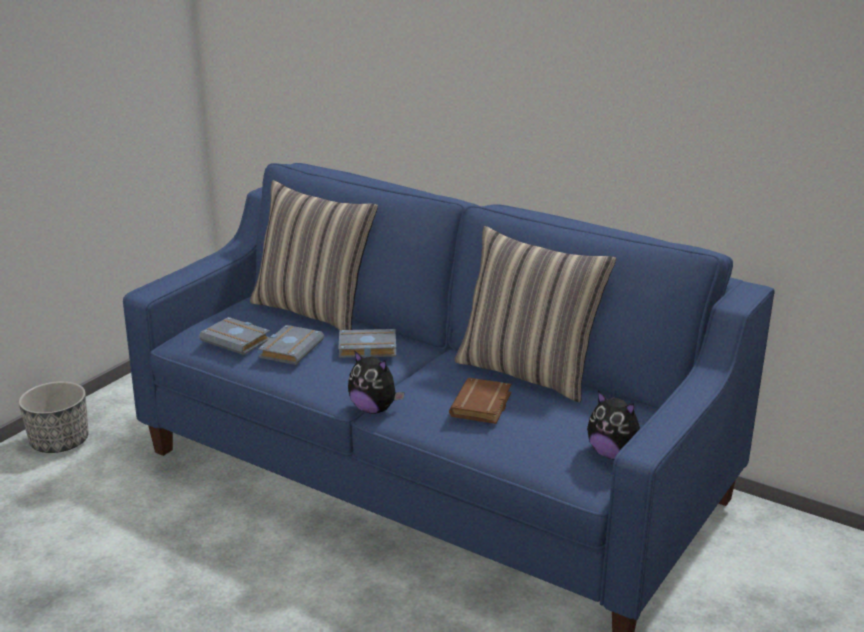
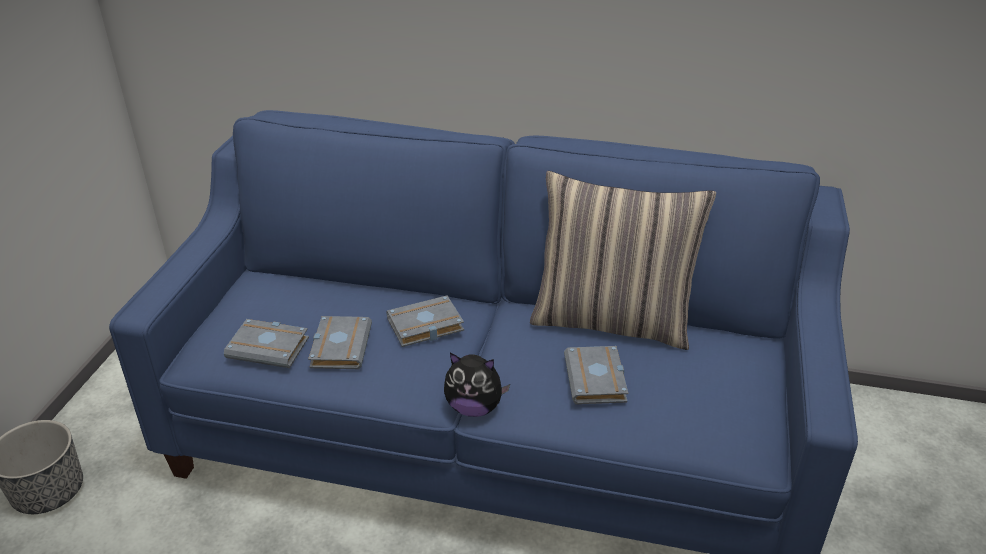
camera: 20 degrees left, 10 degrees up
(314, 310) = (333, 283): pillow -> none
(482, 406) = (597, 380): brown book -> grey book
(613, 454) = (759, 410): plush toy -> none

